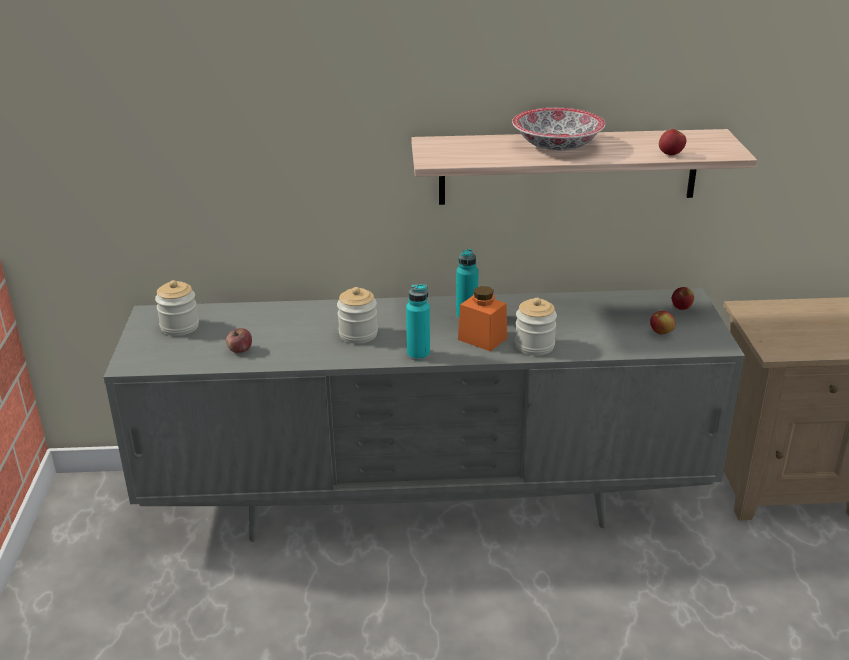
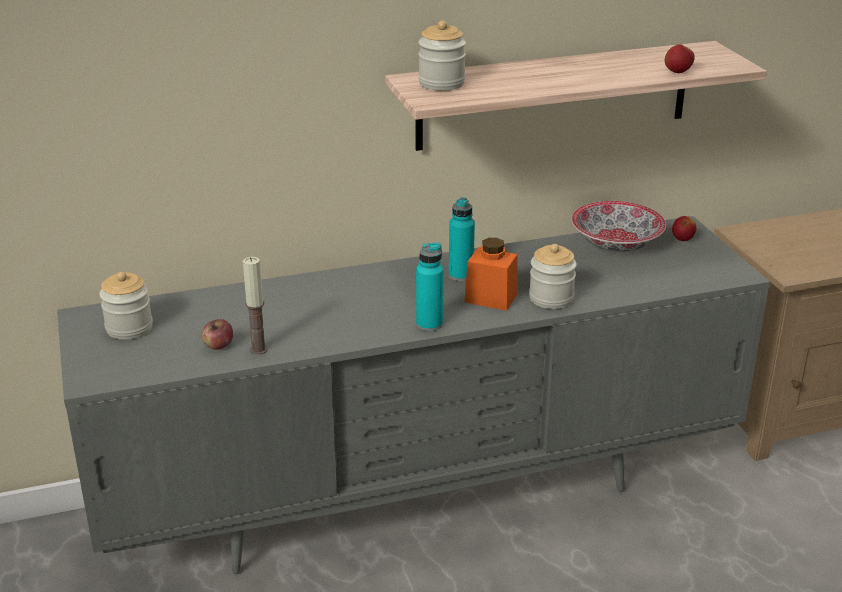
camera: 15 degrees left, 0 degrees up
(269, 357) = (258, 349): none -> candle
(358, 334) = (349, 310): jar -> jar (441, 83)
(556, 146) = (552, 72): bowl -> bowl (615, 243)
(661, 333) = (675, 268): apple -> none

